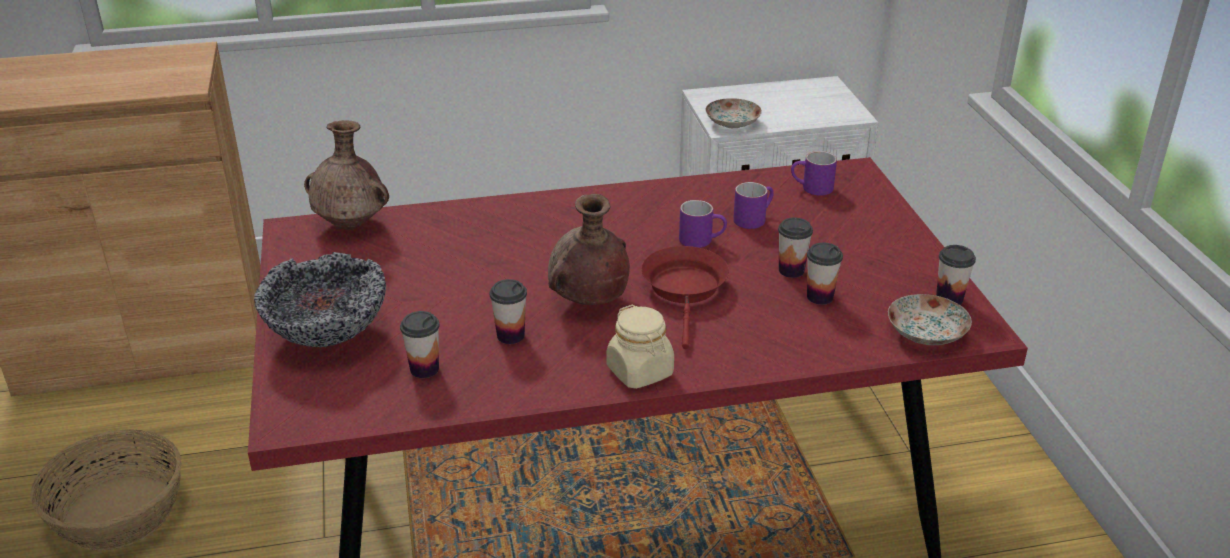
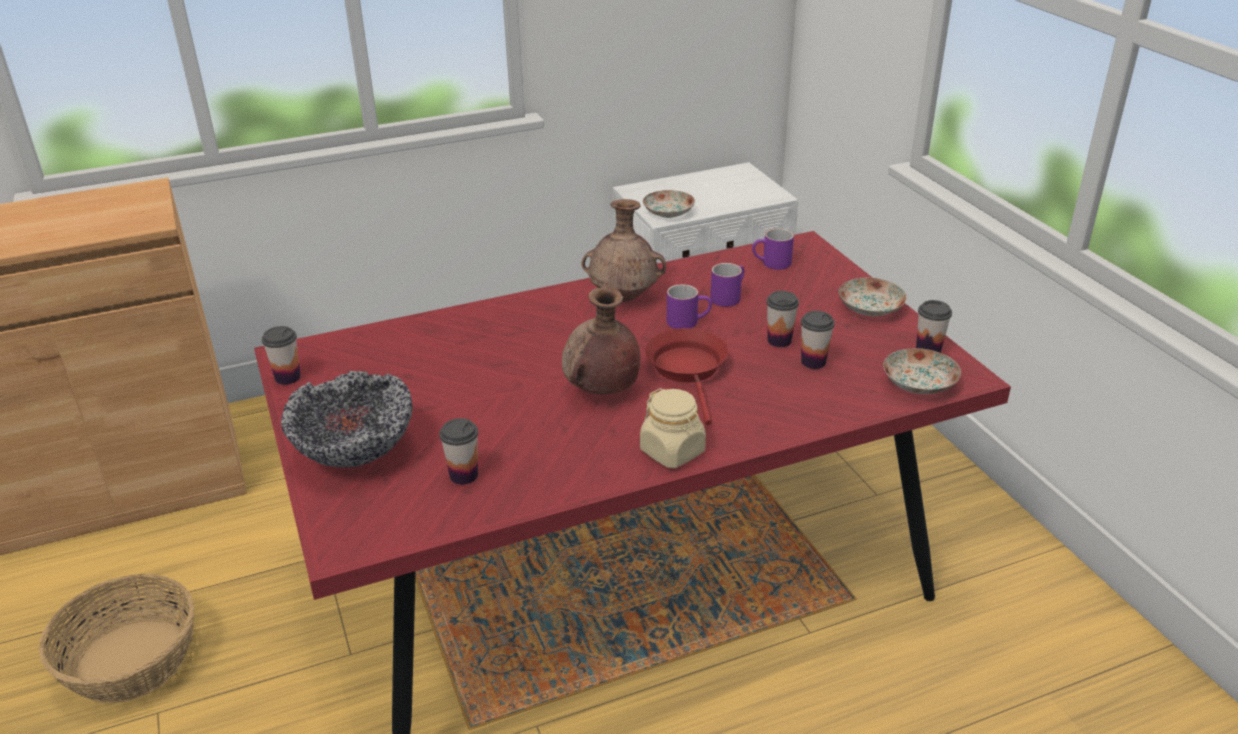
camera: 10 degrees left, 0 degrees up
(352, 225) = (346, 344): brown vase -> brown vase (625, 297)
(510, 336) = (537, 432): cup -> cup (287, 377)
(901, 247) = (869, 308): none -> plate

